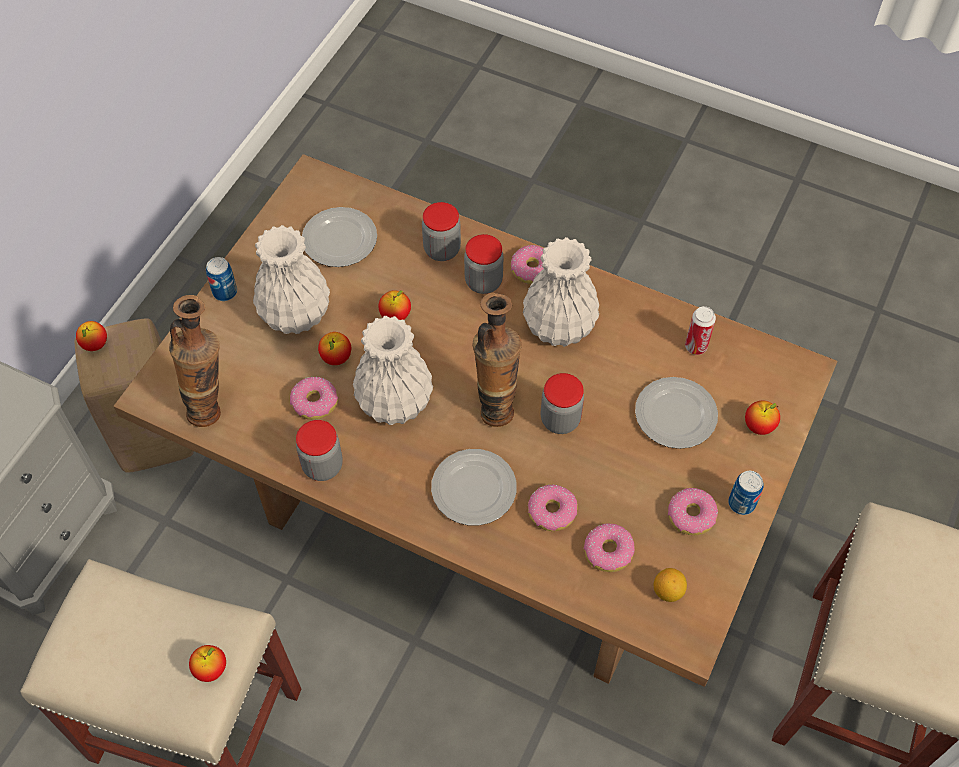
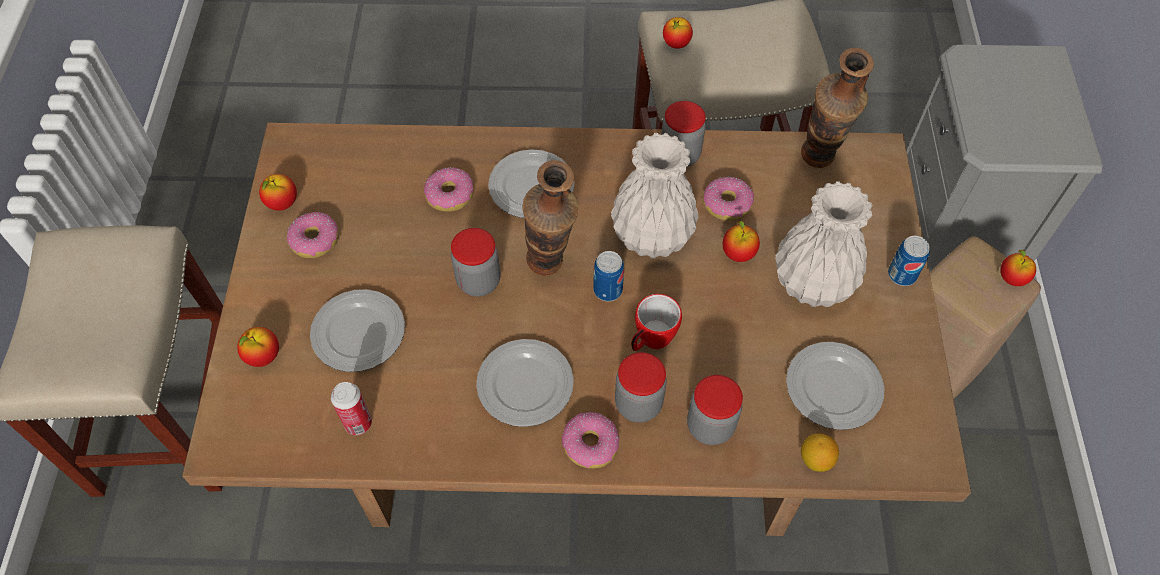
camera: 155 degrees right, 0 degrees up
(395, 316) = (709, 322): apple -> apple (282, 203)
(448, 320) = (650, 340): none -> mug
(560, 326) = (524, 384): white vase -> plate
(608, 551) = (384, 182): donut -> none
(668, 591) = (319, 171): lemon -> lemon (815, 460)
(741, 503) = (266, 270): can -> can (608, 290)

